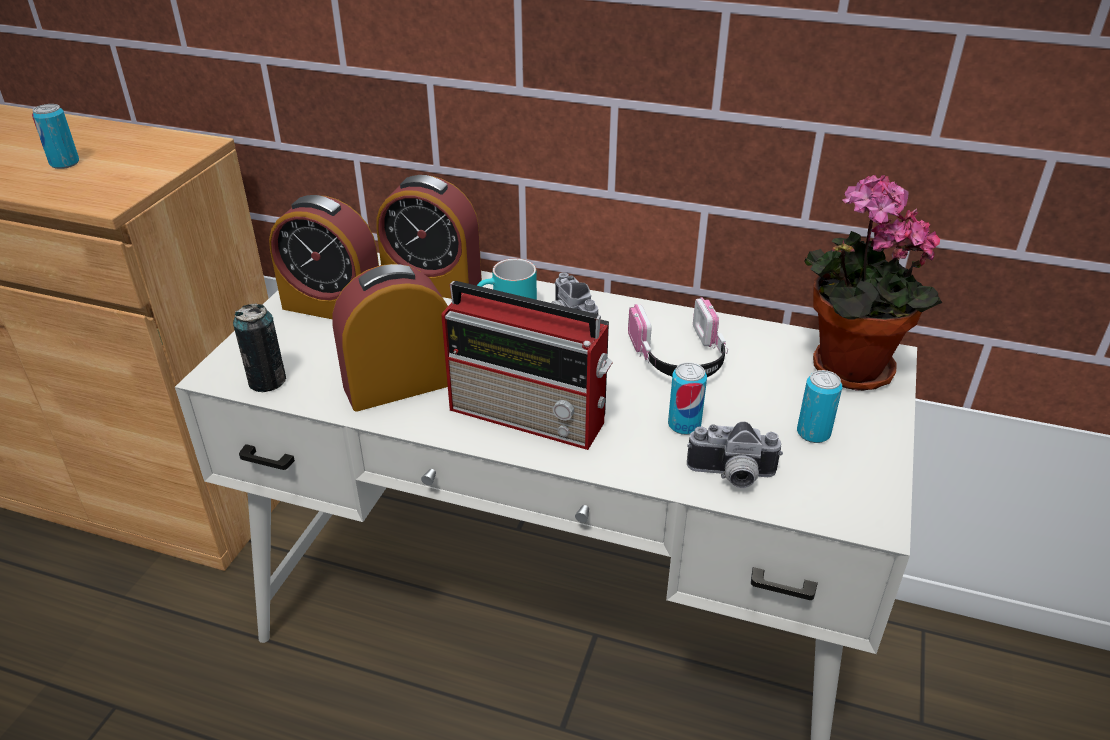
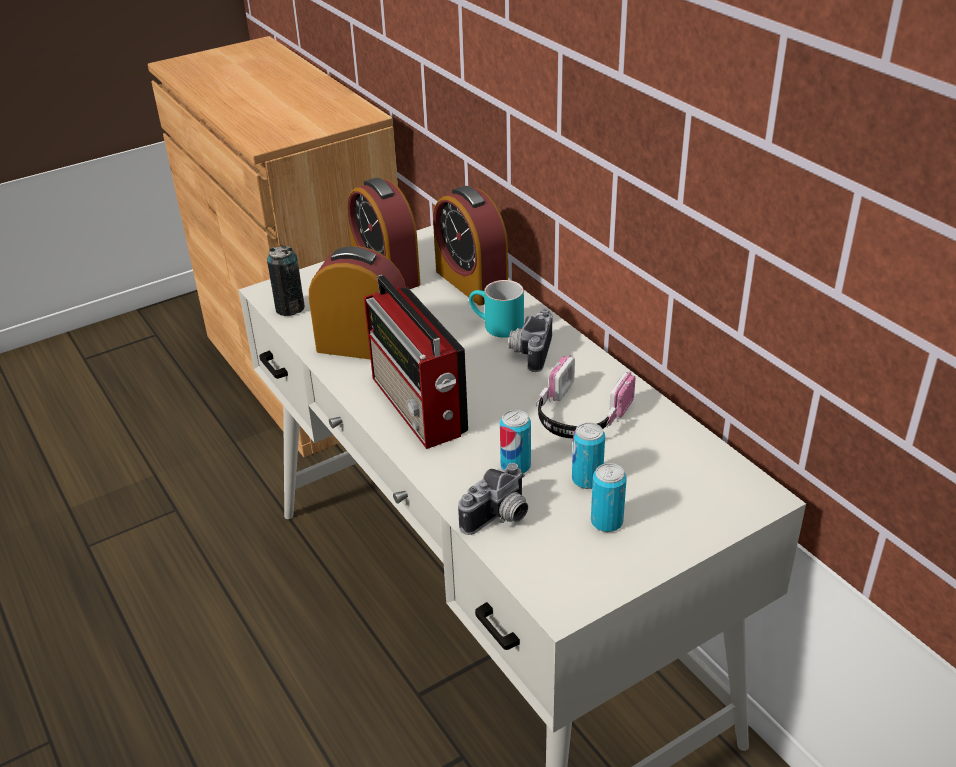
camera: 40 degrees right, 0 degrees up
(64, 163) = (273, 106): can -> can (587, 479)
(731, 476) = (500, 518): camera -> camera turned 90 degrees counterclockwise
(844, 370) = (706, 489): potted plant -> none

